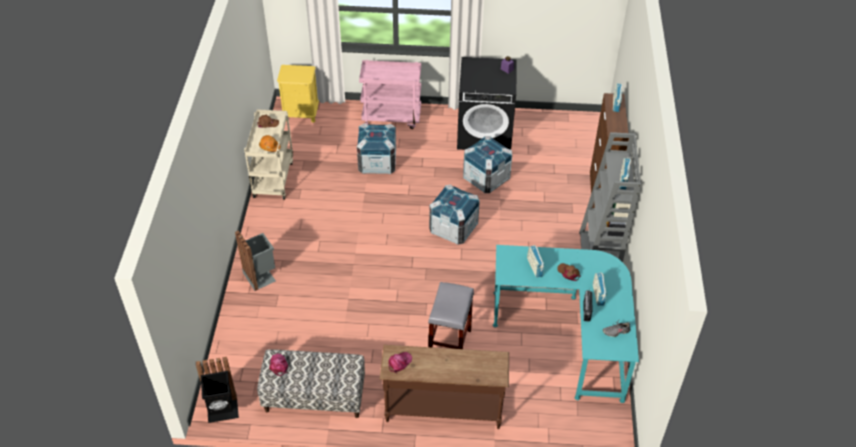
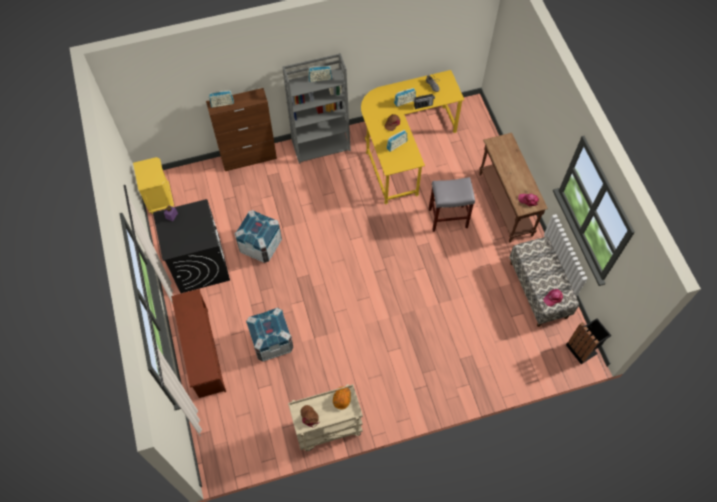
camera: 110 degrees left, 15 degrees up
(260, 276) = (447, 382): grey trash can -> none
(301, 114) = (224, 445): yellow nightstand -> yellow nightstand (160, 199)
(392, 118) = (202, 352): pink cart -> brown shoe rack
(453, 228) = (330, 252): crate -> none
(569, 333) = (402, 147): turquoise desk -> yellow desk

